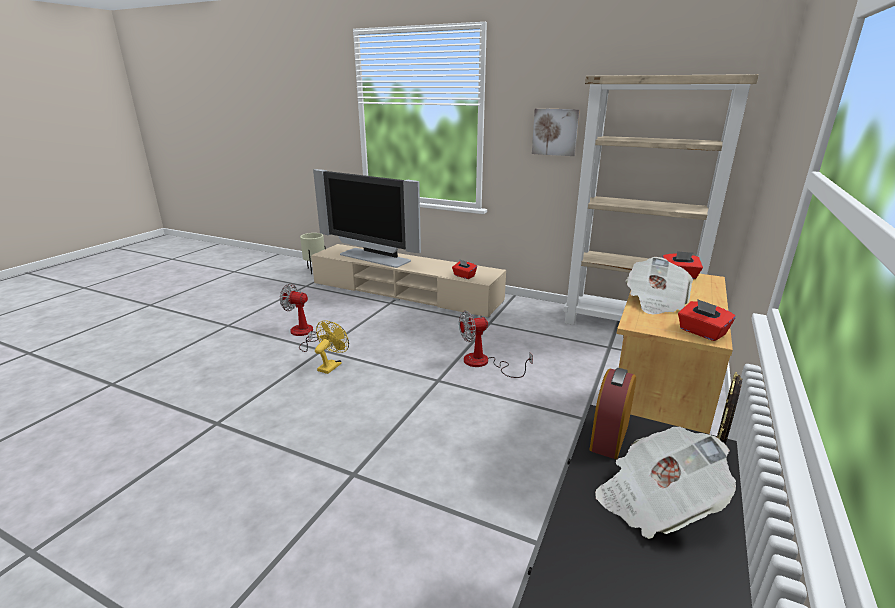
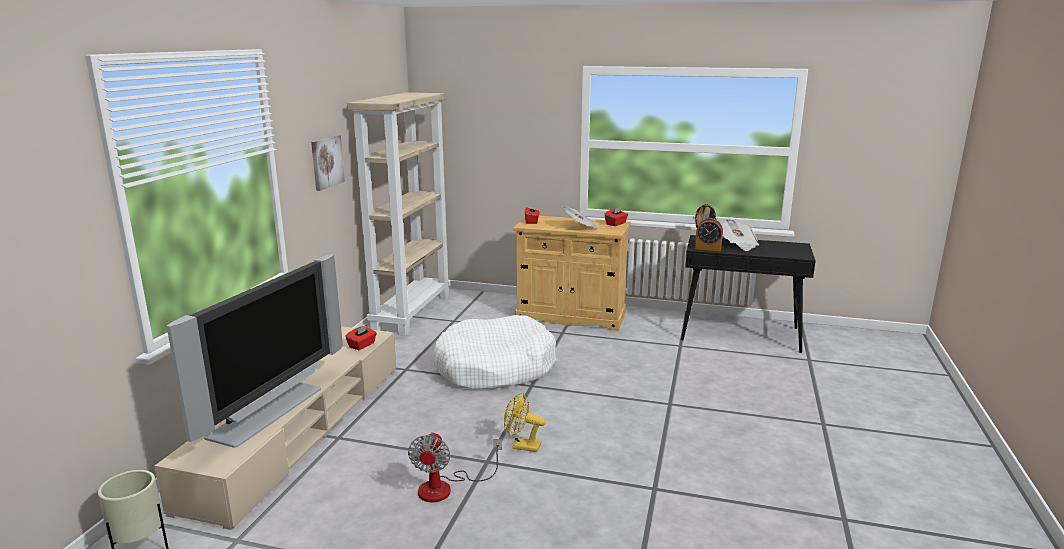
camera: 100 degrees left, 5 degrees down
(484, 363) = (494, 367): fan -> white dog bed

